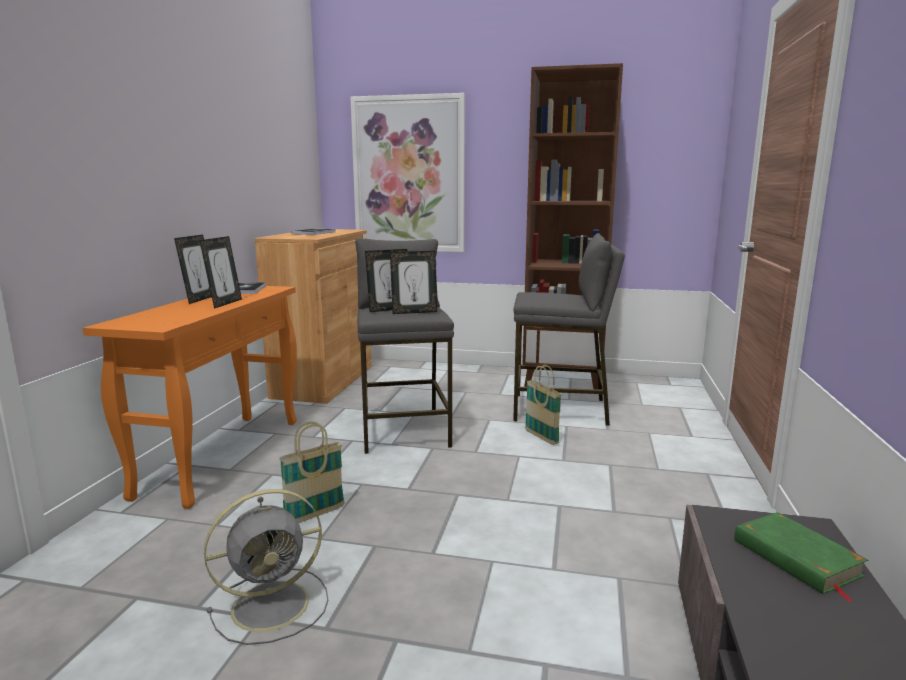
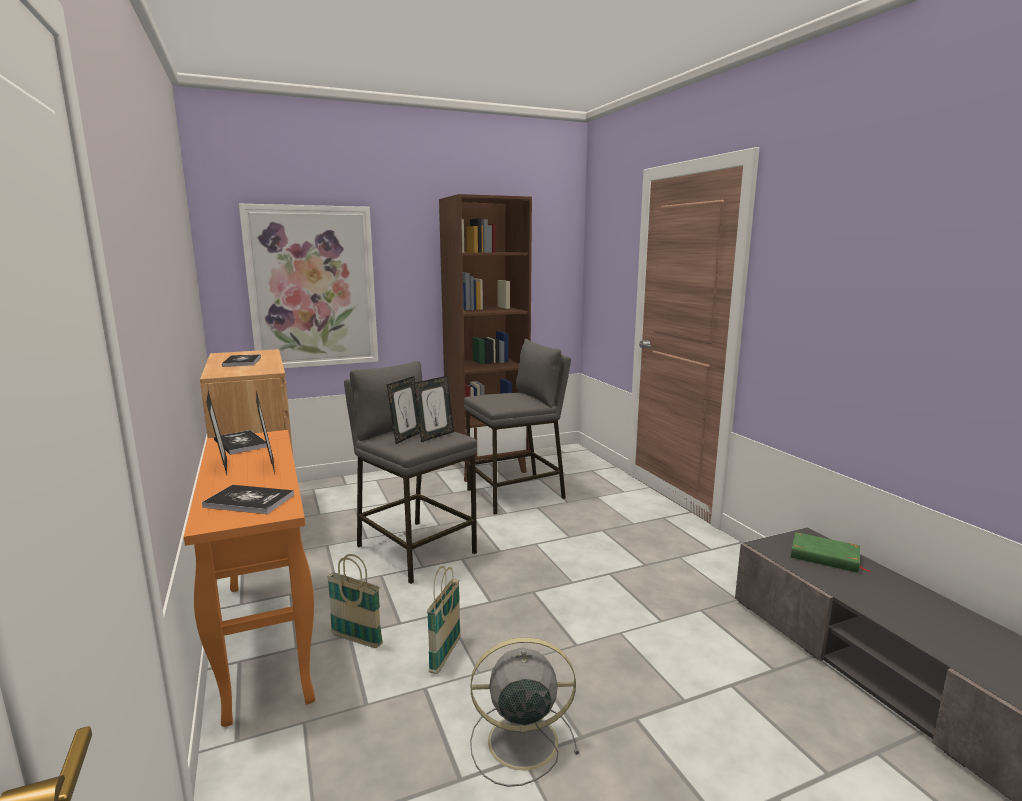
camera: 35 degrees left, 0 degrees up
(161, 318) = (249, 501): none -> book
(274, 604) = (519, 741): grey fan -> grey fan turned 120 degrees counterclockwise
(541, 437) = (532, 522): basket -> basket (356, 640)

